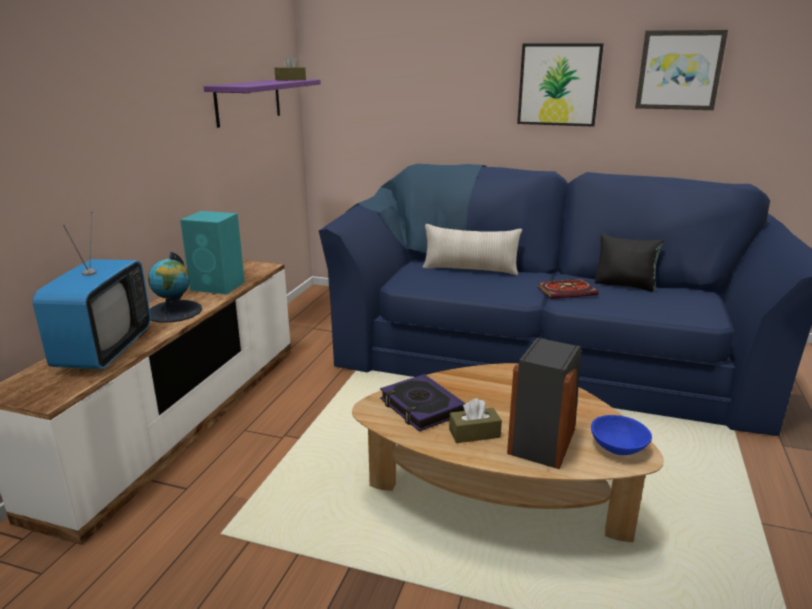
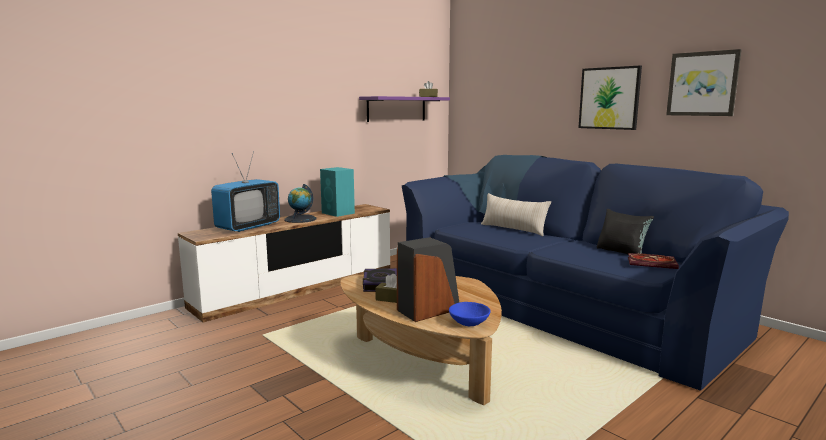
camera: 30 degrees right, 10 degrees down
(567, 291) = (561, 247): book -> book (653, 263)

